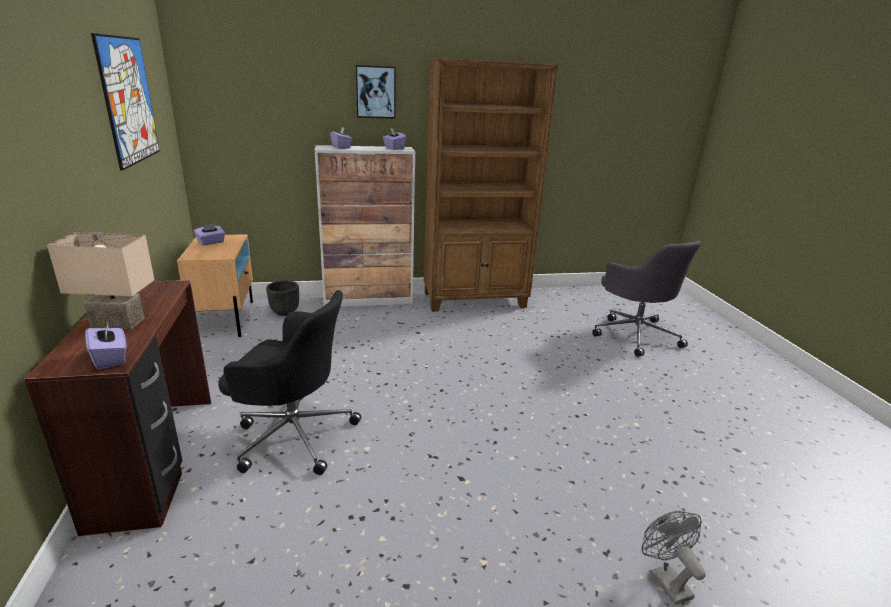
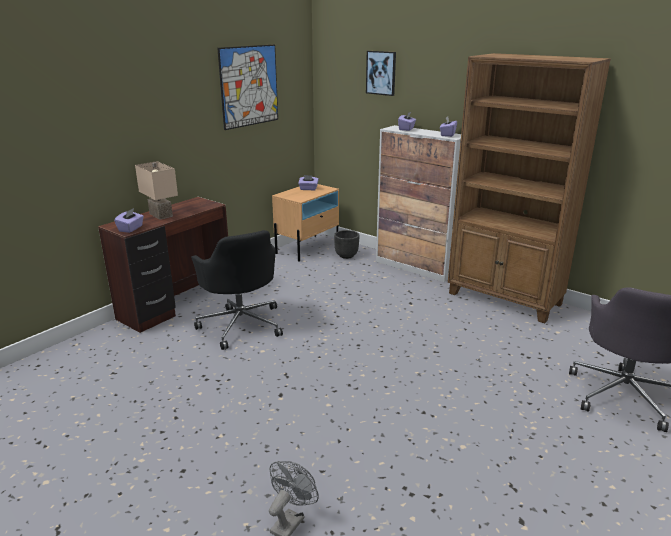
camera: 50 degrees right, 0 degrees up
(375, 92) = (445, 83): picture -> picture (381, 73)

